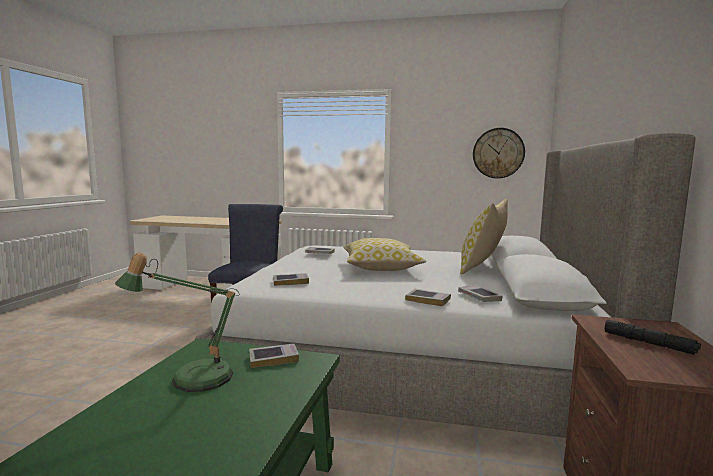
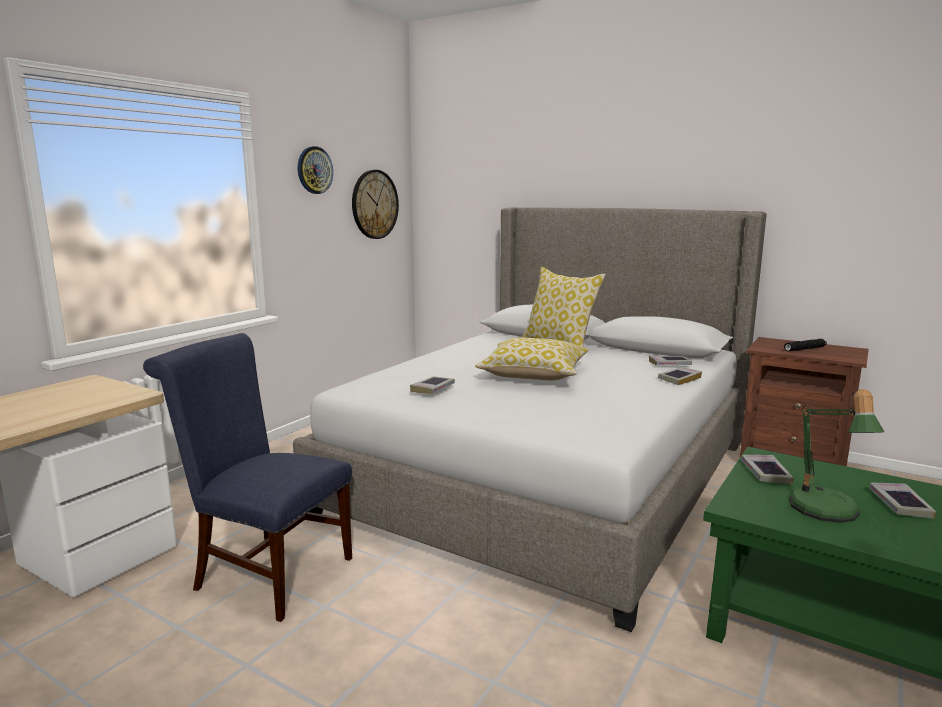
camera: 70 degrees left, 5 degrees up
(290, 282) = (592, 418): book -> book (900, 504)
(439, 130) = (314, 170): none -> wall clock

